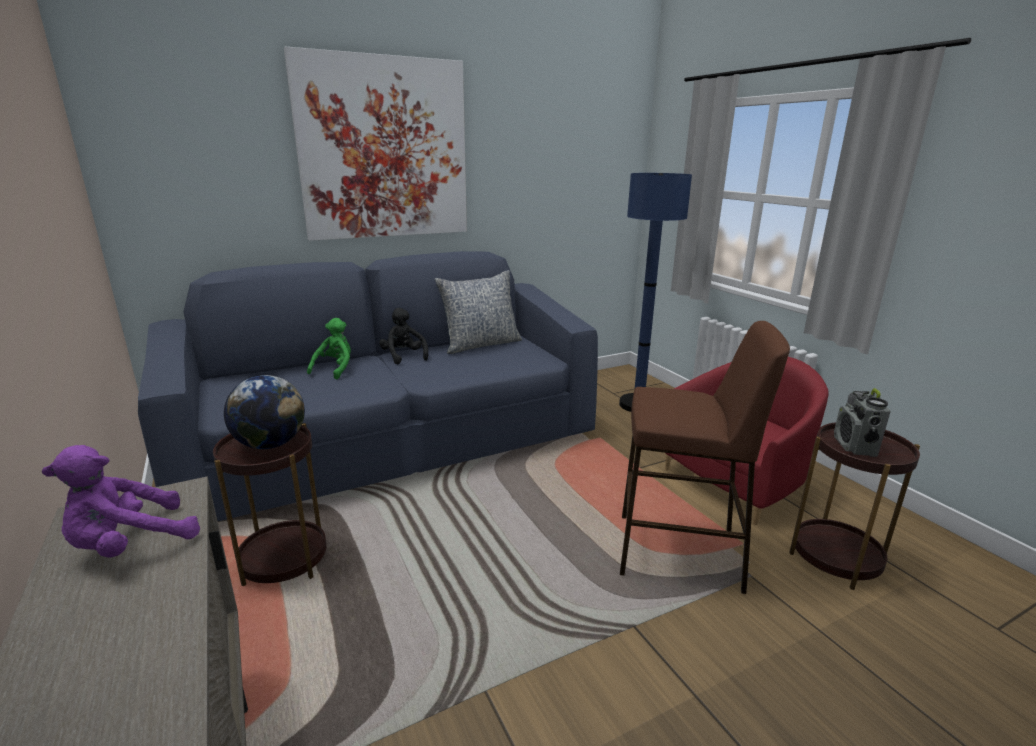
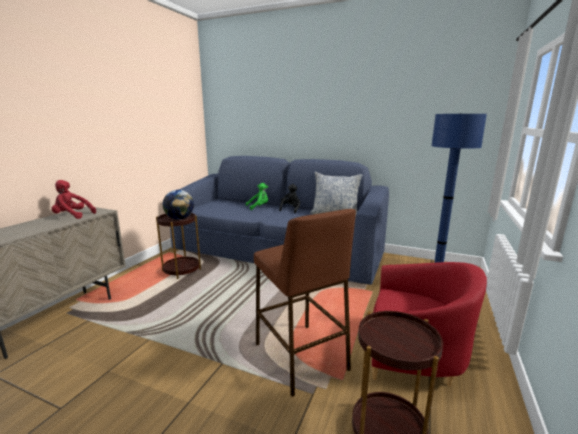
camera: 50 degrees right, 5 degrees down
(130, 545) = (72, 216): purple plush toy -> red plush toy
(384, 149) = (310, 104): picture -> none
(854, 446) = (391, 333): radio -> none

